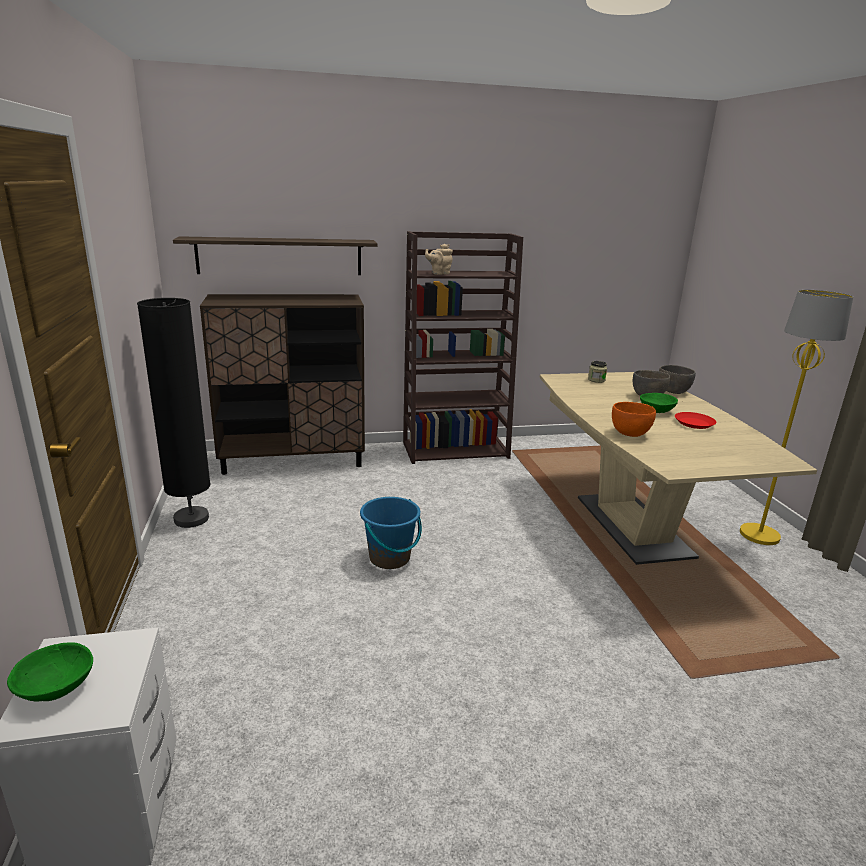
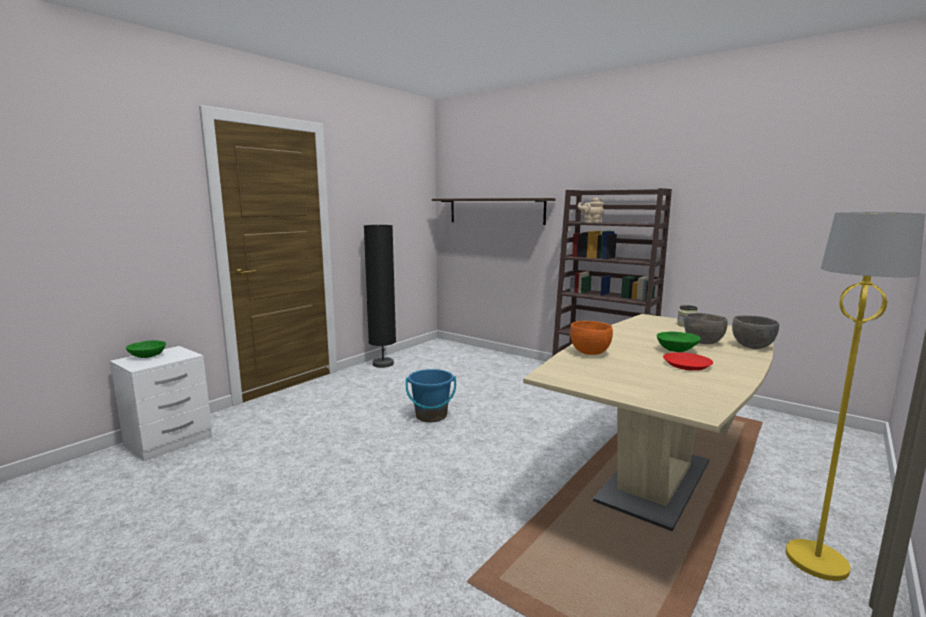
camera: 50 degrees right, 10 degrees down
(293, 460) = (482, 356): brown cabinet -> none

